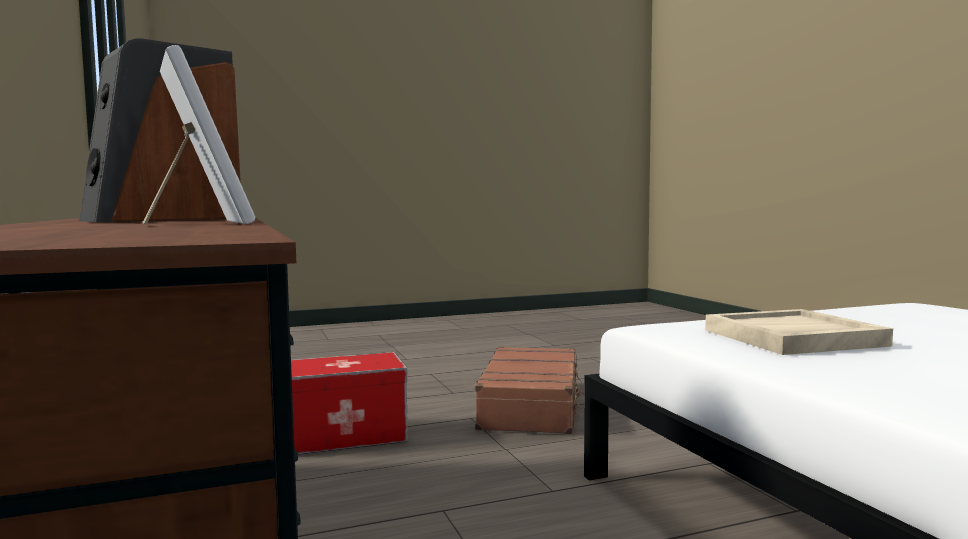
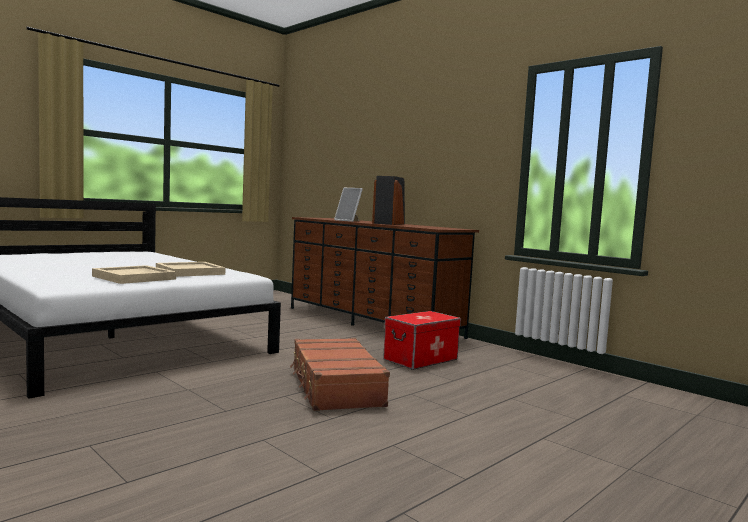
camera: 155 degrees right, 0 degrees up
(860, 319) = (135, 278): none -> beige tray

